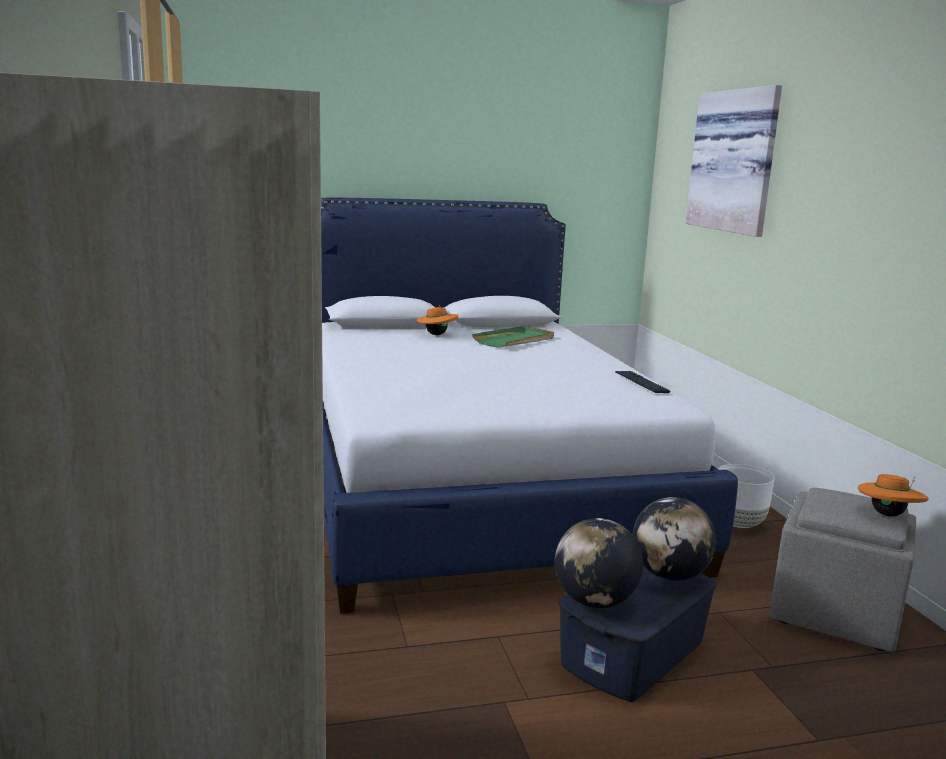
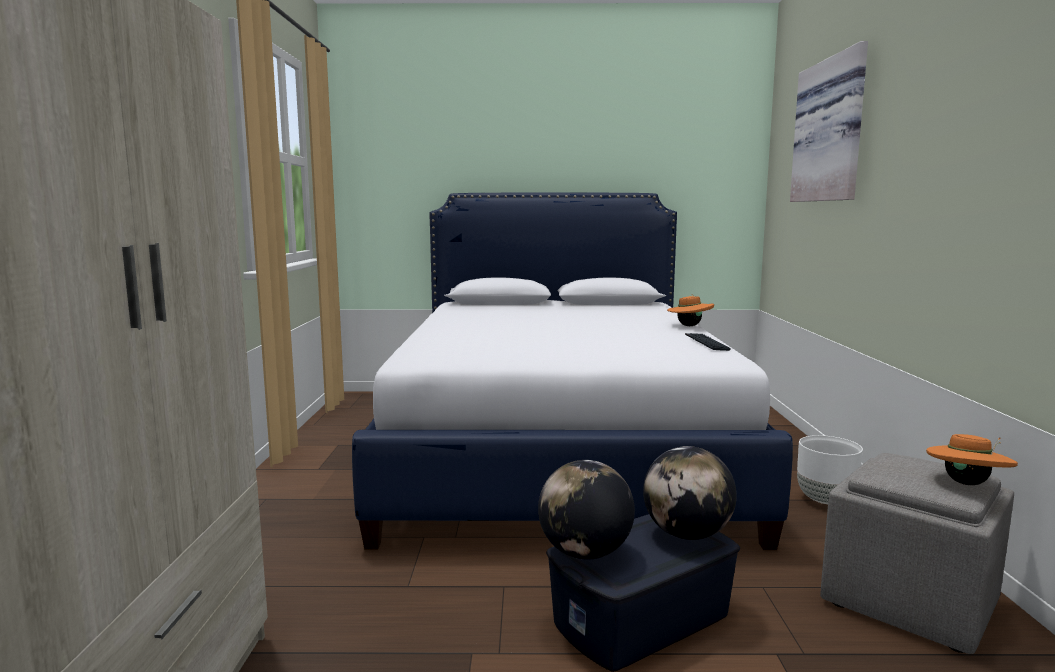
camera: 15 degrees right, 5 degrees down
(436, 334) = (538, 309): orange hat -> orange hat (689, 326)
(514, 340) = (608, 313): green tray -> none

